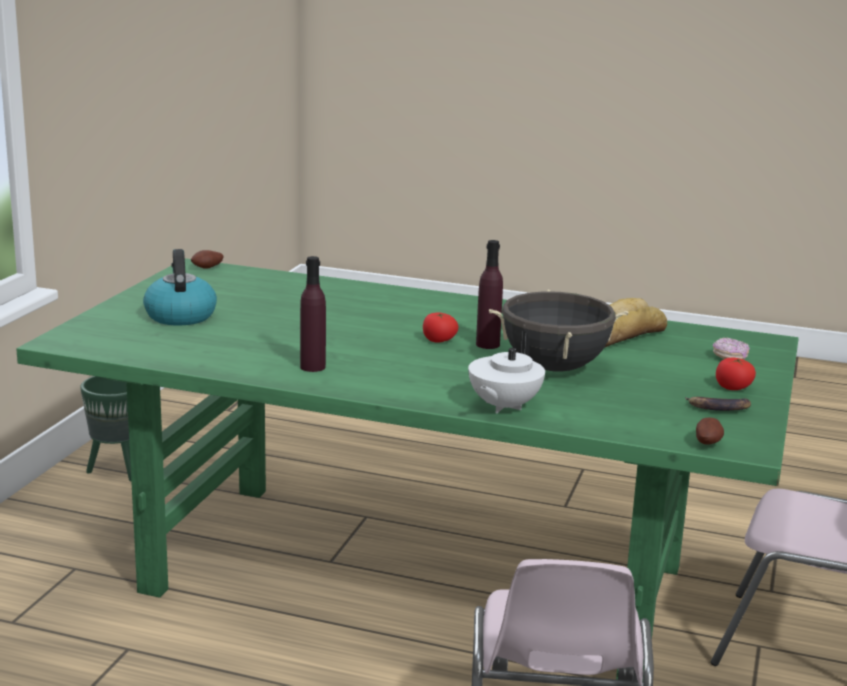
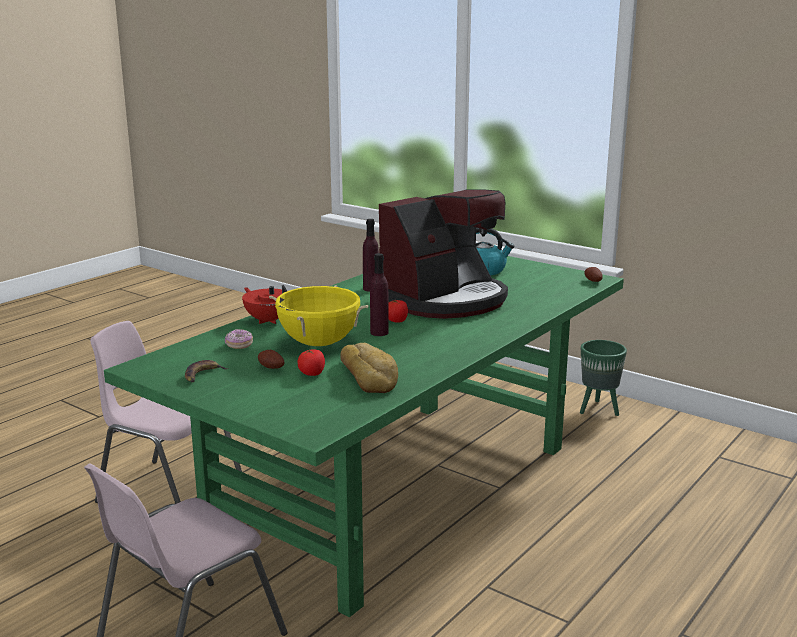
camera: 110 degrees right, 0 degrees up
(335, 325) = (445, 300): none -> coffee machine
(503, 406) = (268, 320): white teapot -> red teapot
(555, 367) = (319, 343): black cooking pot -> yellow cooking pot
(708, 443) = (157, 359): potato -> potato (270, 368)
(729, 357) = (288, 404): donut -> donut (239, 345)
(733, 388) = (229, 389): tomato -> tomato (312, 374)

